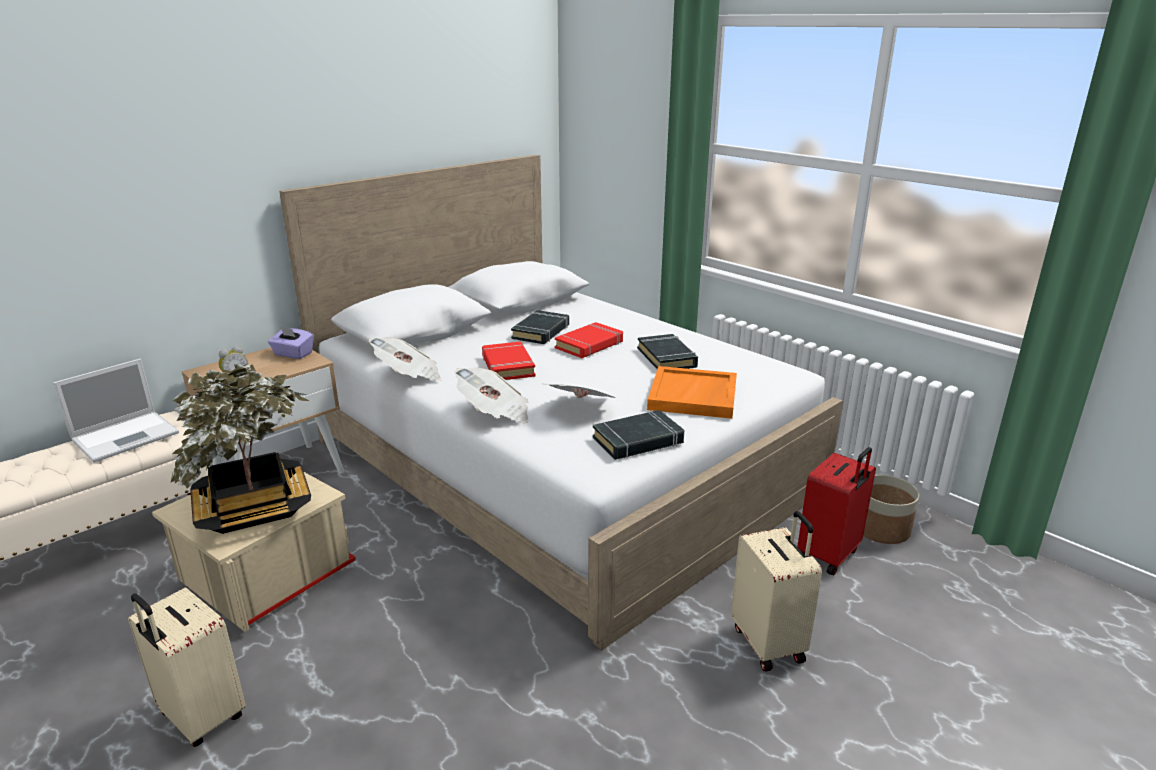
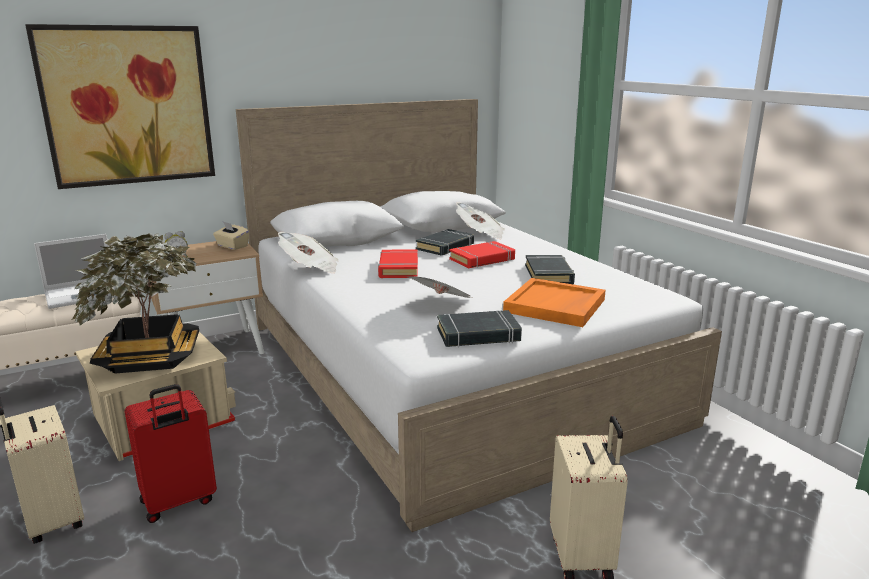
camera: 15 degrees right, 5 degrees down
(150, 199) = (128, 106): none -> picture
(293, 354) = (232, 246): purple tissue box -> beige tissue box
(495, 413) = (363, 301): newspaper -> newspaper (480, 234)
(829, 555) = (683, 485): red suitcase -> red suitcase (178, 502)
(881, 529) = (751, 470): planter -> none

